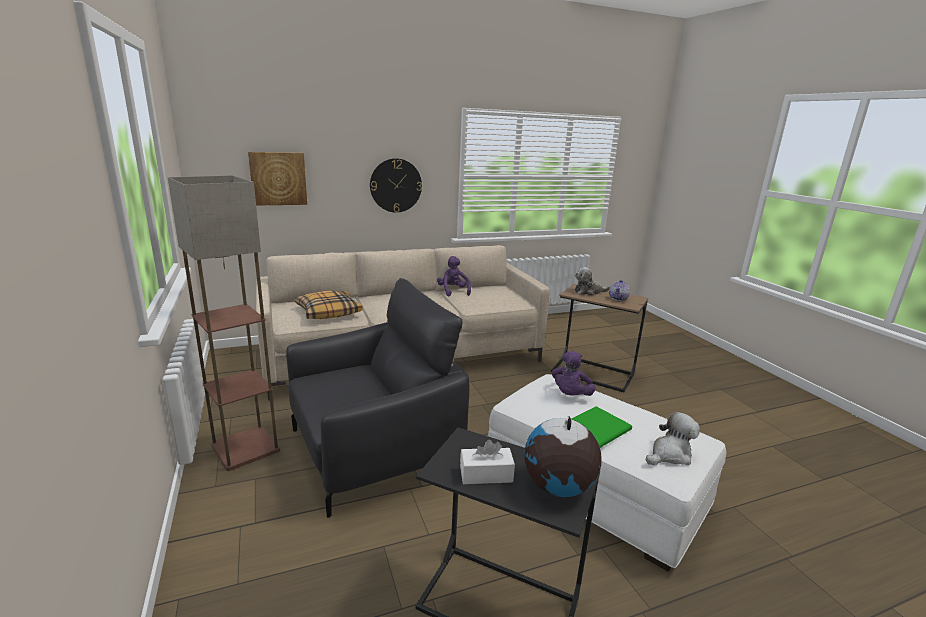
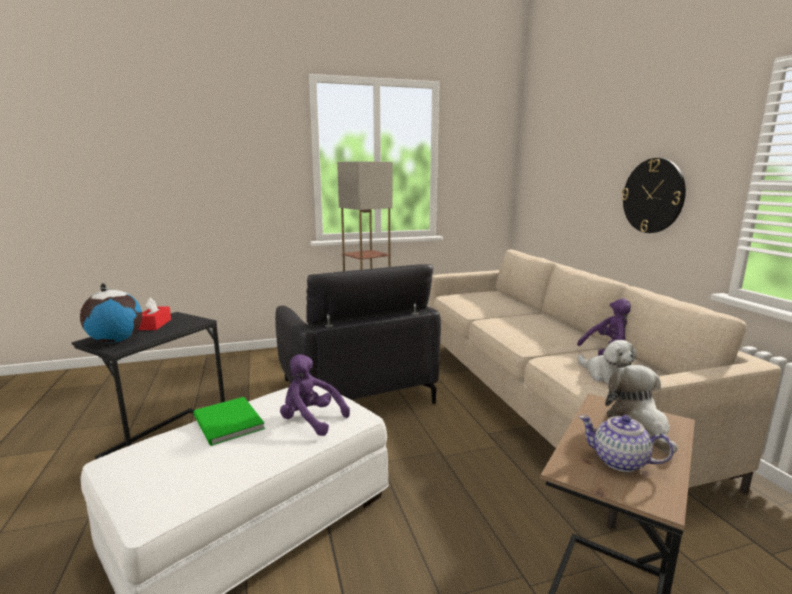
camera: 95 degrees right, 5 degrees down
(278, 178) = (559, 183): picture -> none
(328, 312) = (481, 302): pillow -> none
(486, 474) = (155, 324): white tissue box -> red tissue box
(669, 454) = (147, 465): plush toy -> plush toy (605, 375)

